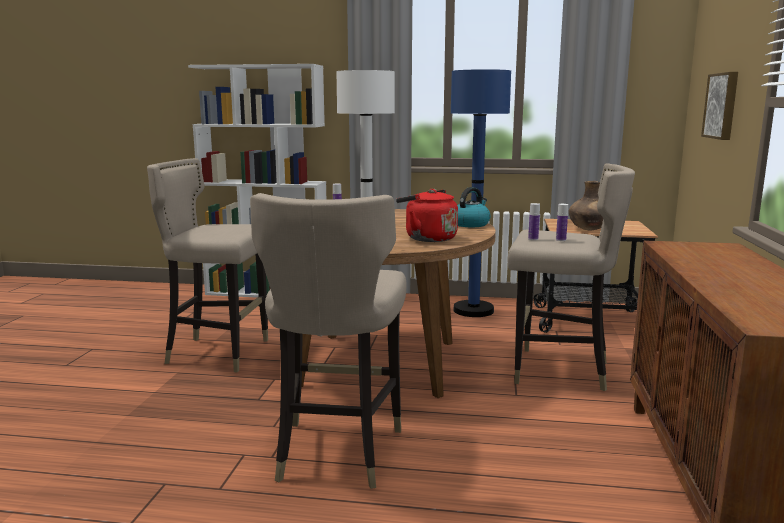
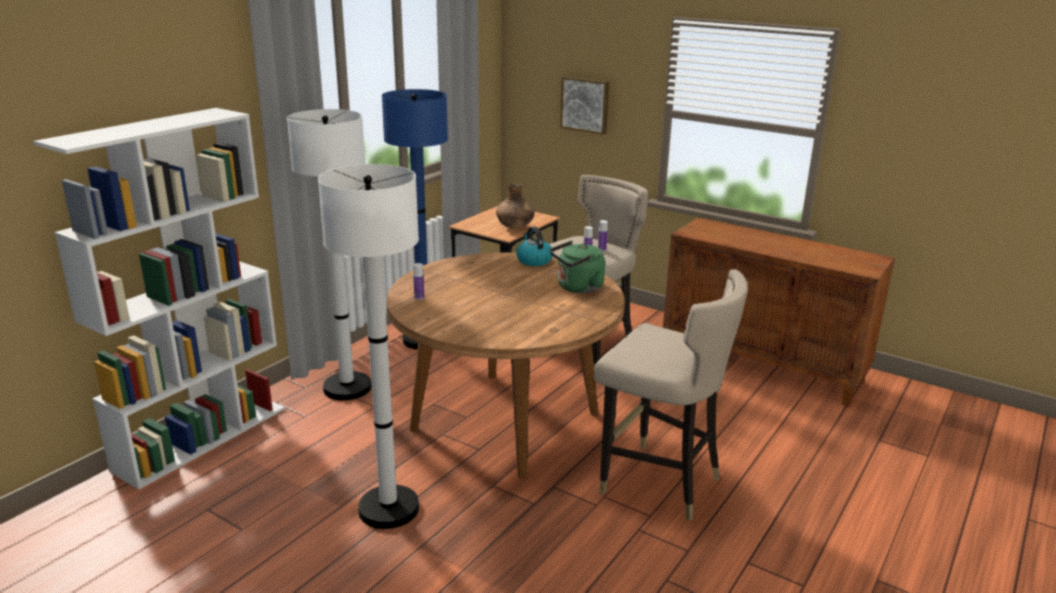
camera: 65 degrees left, 10 degrees up
(220, 353) = (388, 509): beige stool -> white floor lamp
(427, 238) = (577, 288): red kettle -> green kettle

